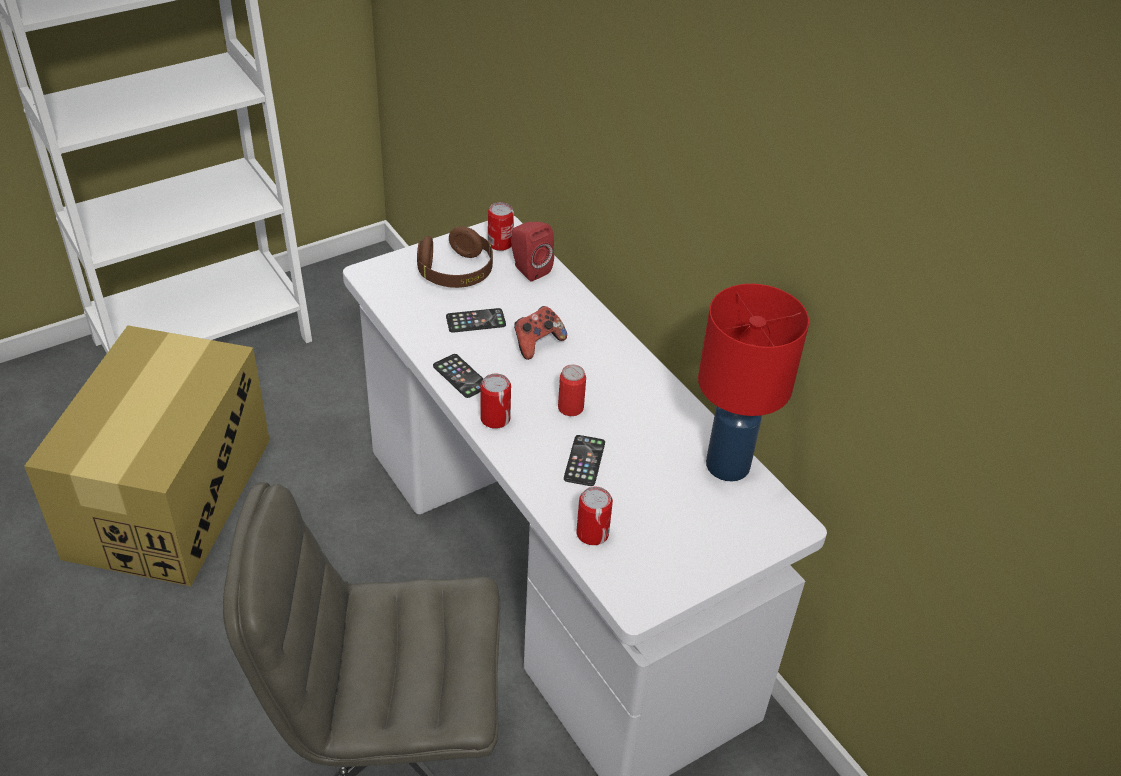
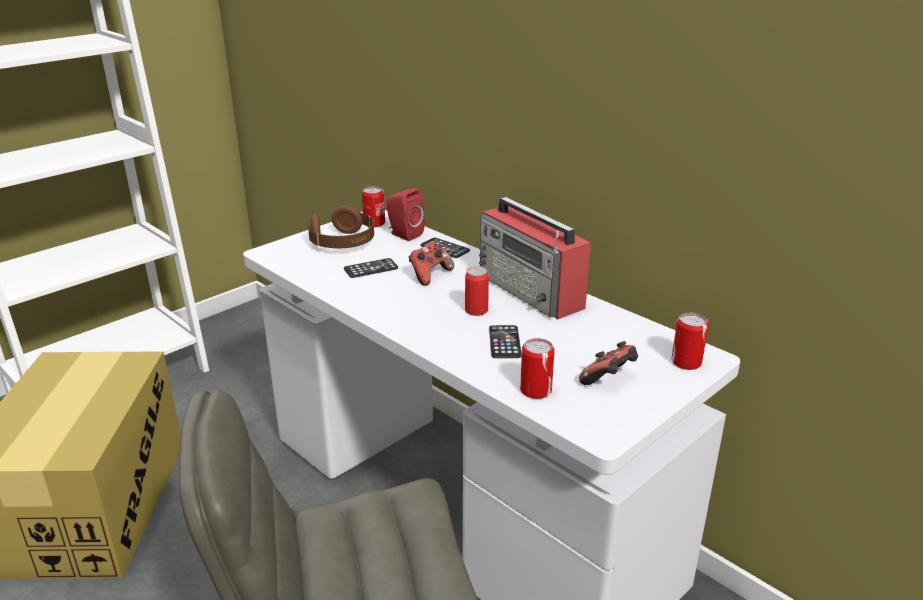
camera: 10 degrees left, 15 degrees down
(461, 376) = (370, 303): phone -> phone (445, 248)
(495, 419) = (412, 326): can -> can (686, 362)
(641, 390) = (531, 291): none -> radio
(673, 534) = (609, 380): none -> game controller
(728, 464) = (630, 327): red table lamp -> none

